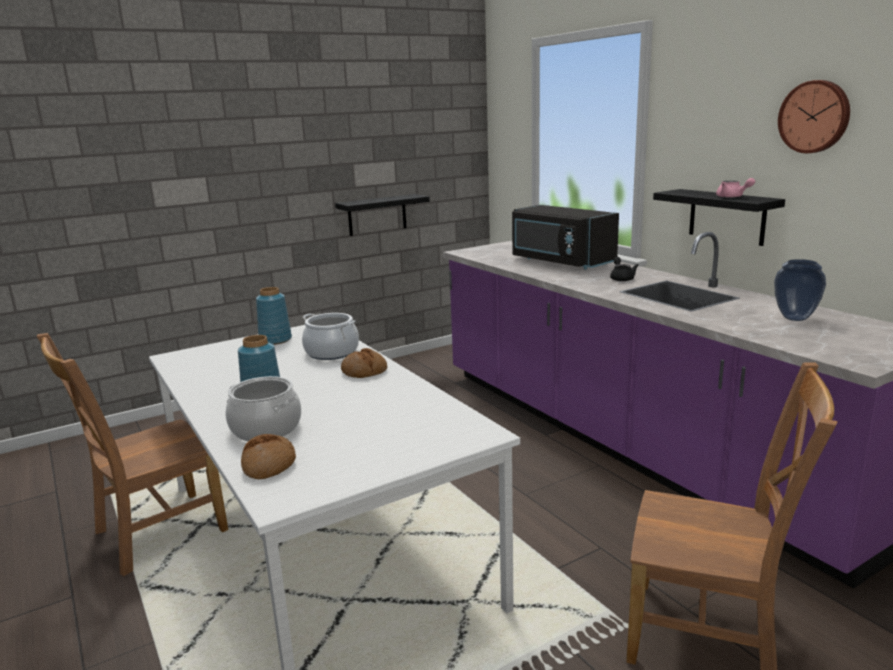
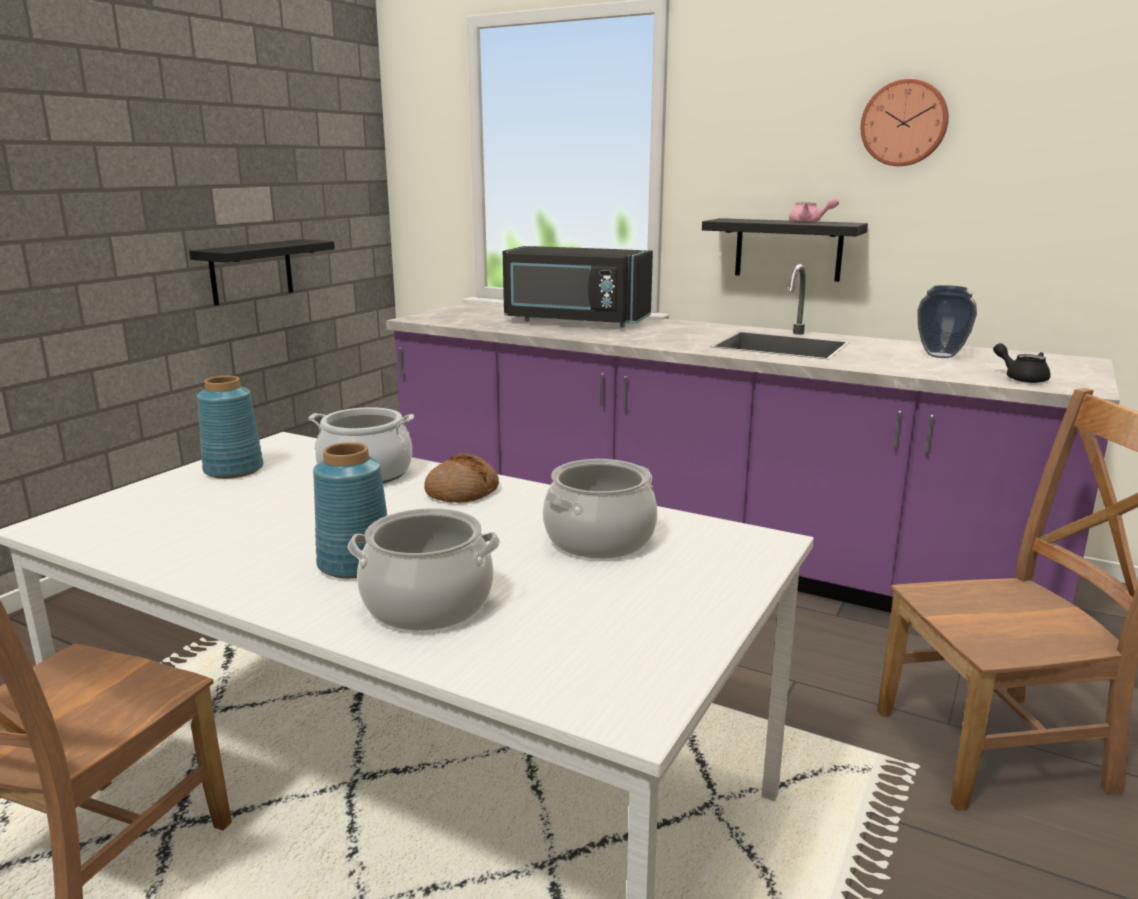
camera: 30 degrees left, 0 degrees up
(269, 465) = (524, 659): bread -> none
(393, 413) = (600, 540): none -> cooking pot
(621, 278) = (685, 333): black teapot -> black teapot (1021, 378)

